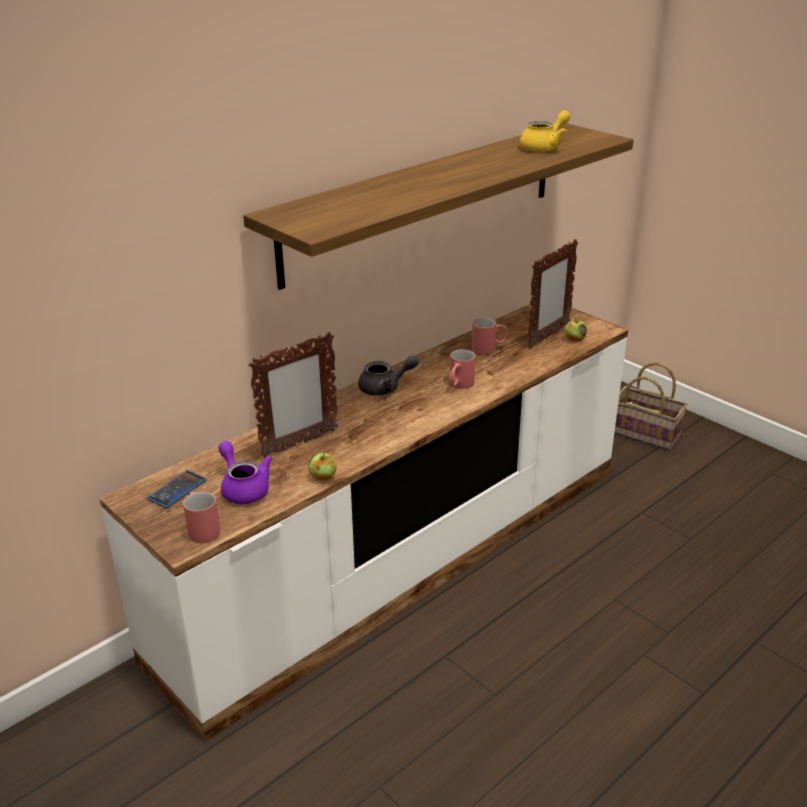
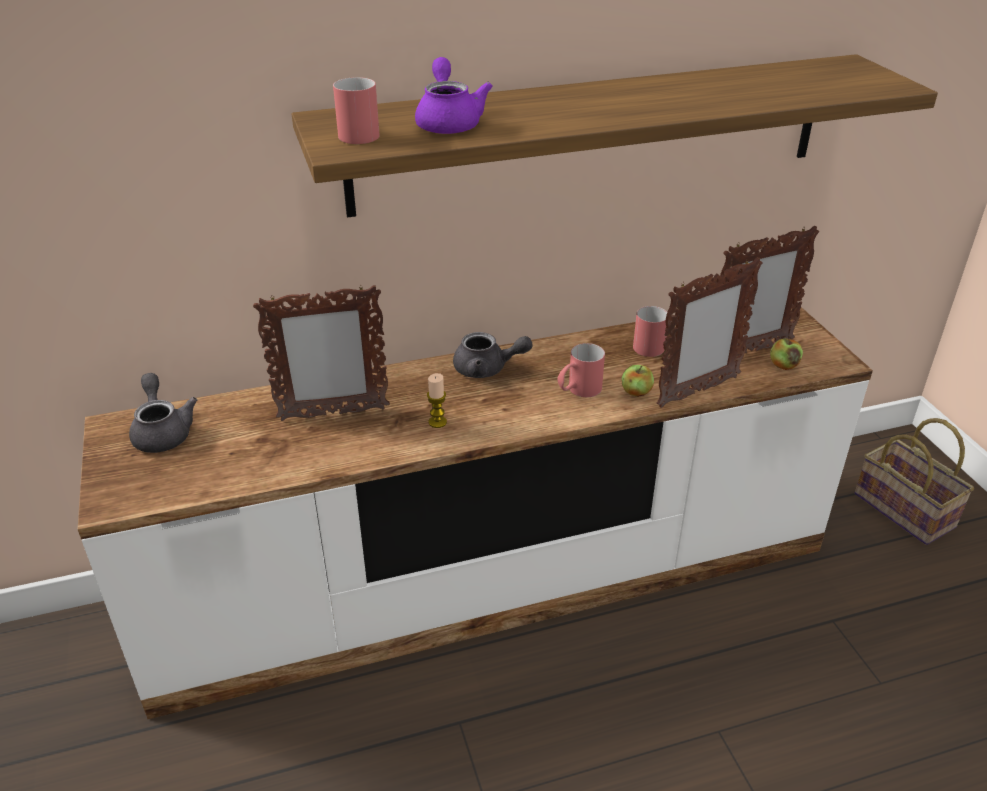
camera: 25 degrees right, 5 degrees up
(177, 490) = (163, 432): phone -> grey teapot
(201, 528) = (144, 489): red mug -> red mug (359, 132)
(243, 488) = (228, 452): purple teapot -> purple teapot (449, 122)
(323, 477) = (322, 465): apple -> apple (636, 392)
(380, 429) = (437, 422): none -> candle
(535, 367) = (697, 392): none -> picture frame
(544, 147) = (785, 85): yellow teapot -> none

